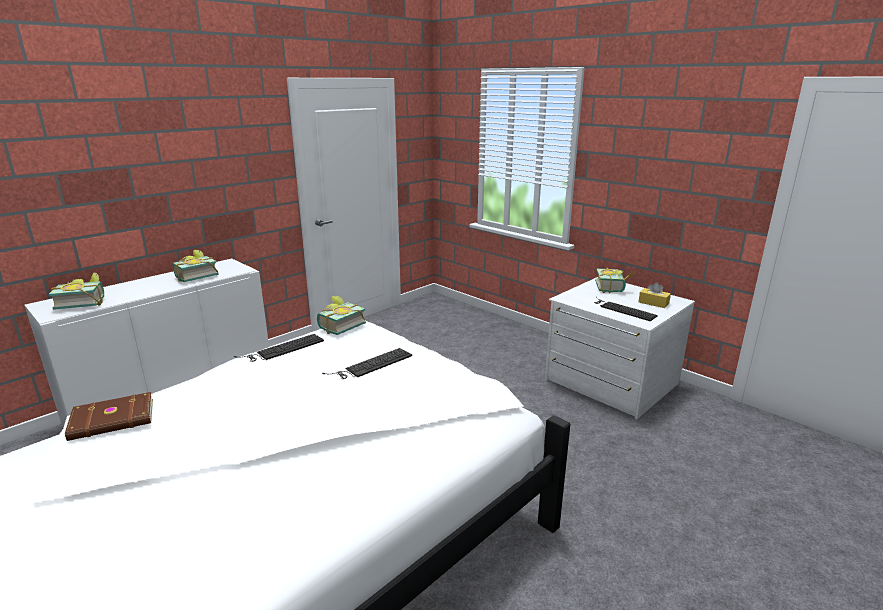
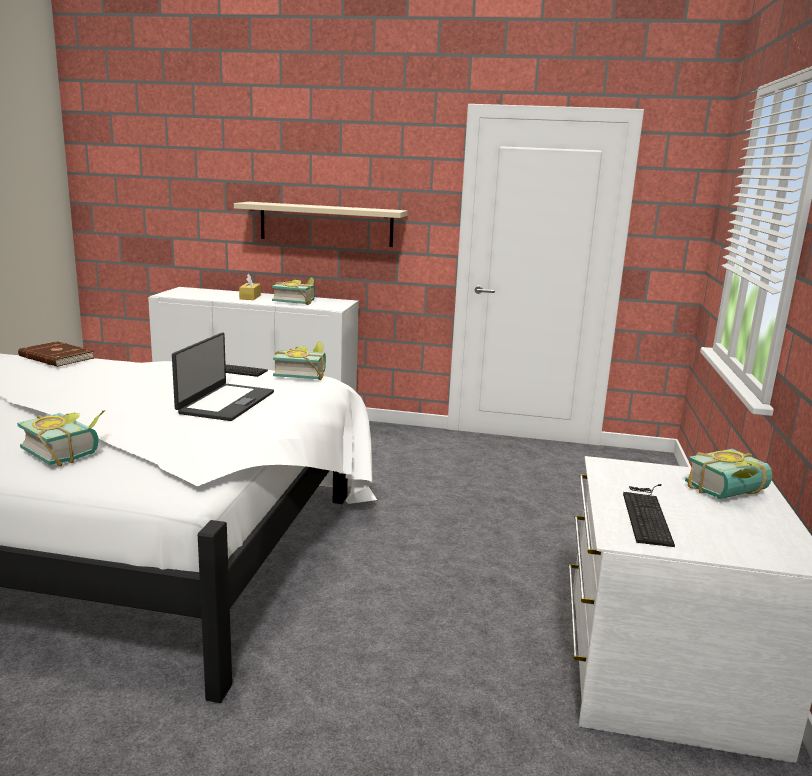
camera: 55 degrees right, 5 degrees down
(82, 303) = (198, 294): book -> book (67, 451)
(185, 197) = (326, 224): none -> beige shelf
(371, 365) = (225, 402): keyboard -> laptop
(653, 303) = (735, 536): yellow tissue box -> yellow tissue box (250, 297)

